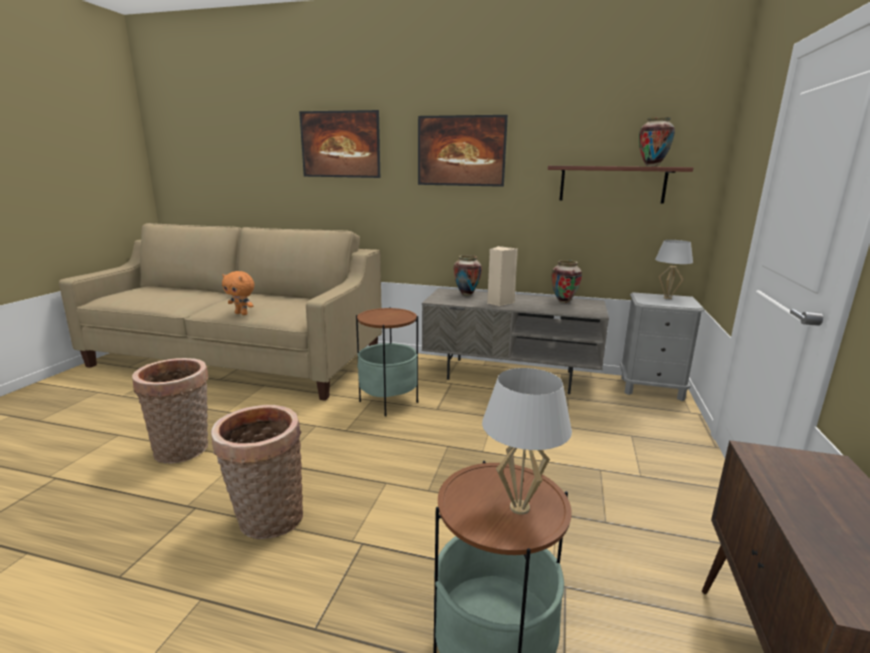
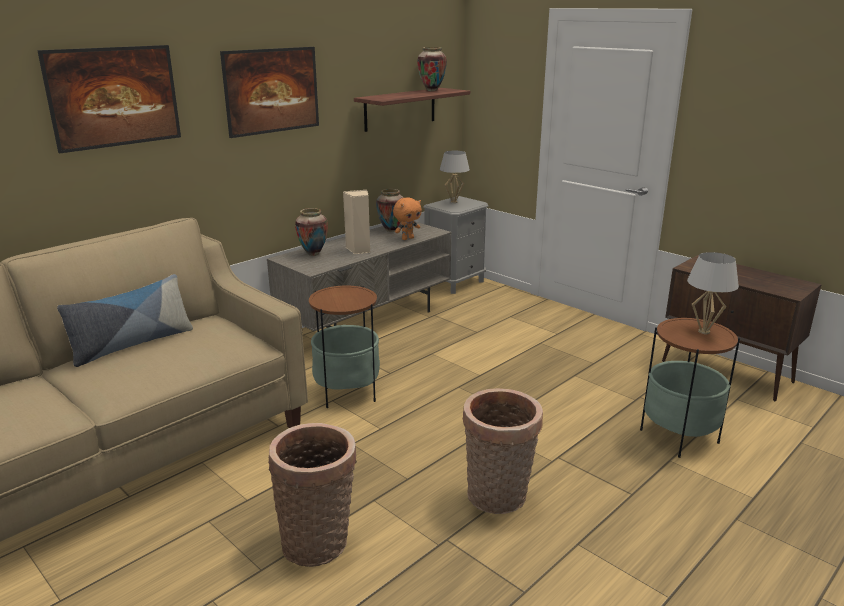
camera: 60 degrees left, 5 degrees up
(242, 314) = (179, 374): orange plush toy -> orange plush toy (407, 238)
(273, 296) = (132, 344): none -> pillow

